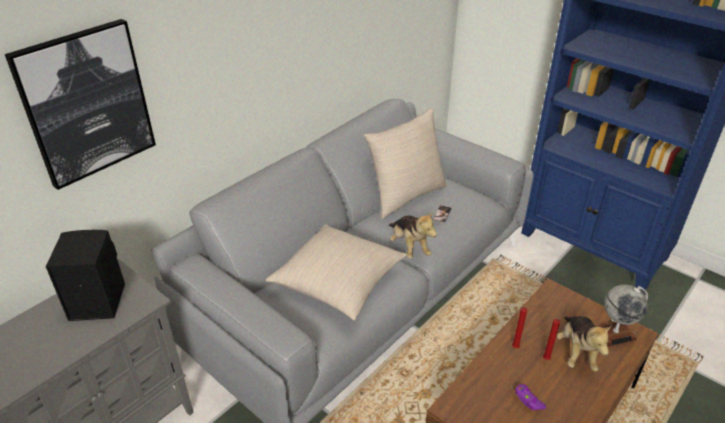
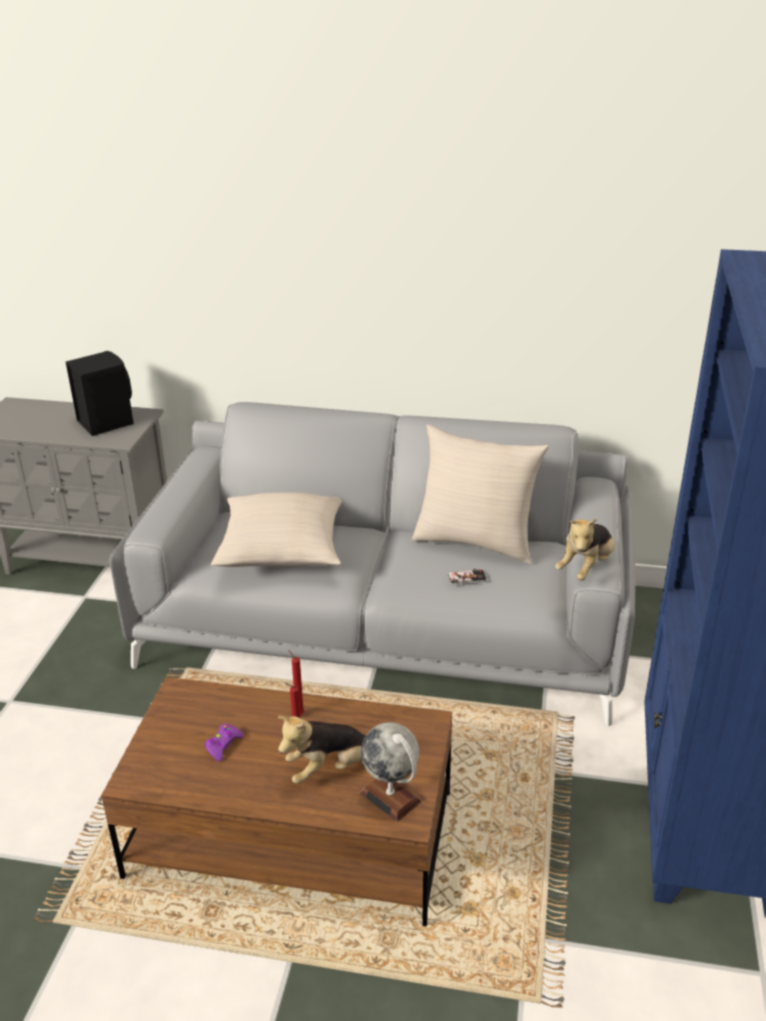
camera: 60 degrees right, 5 degrees down
(86, 103) = (163, 254): picture -> none
(409, 247) = (382, 575): plush toy -> plush toy (586, 567)

